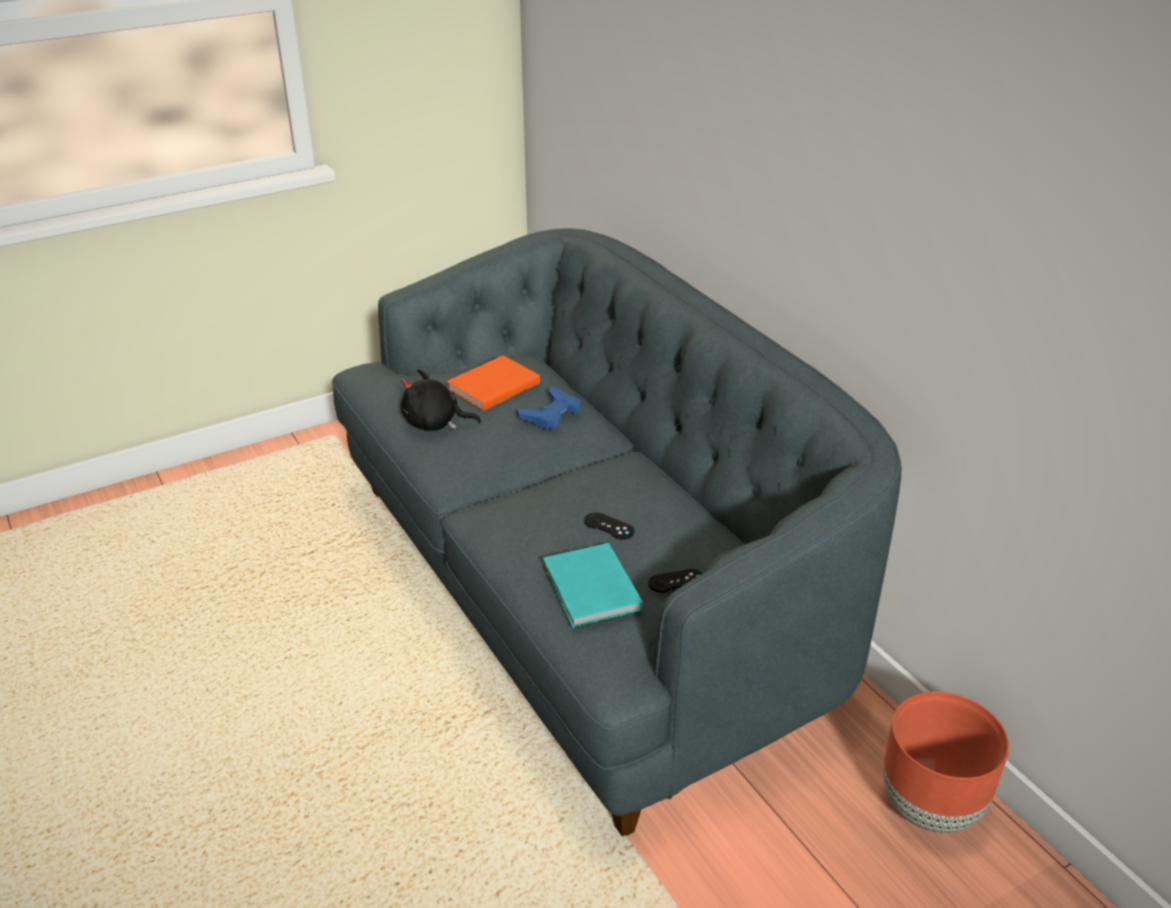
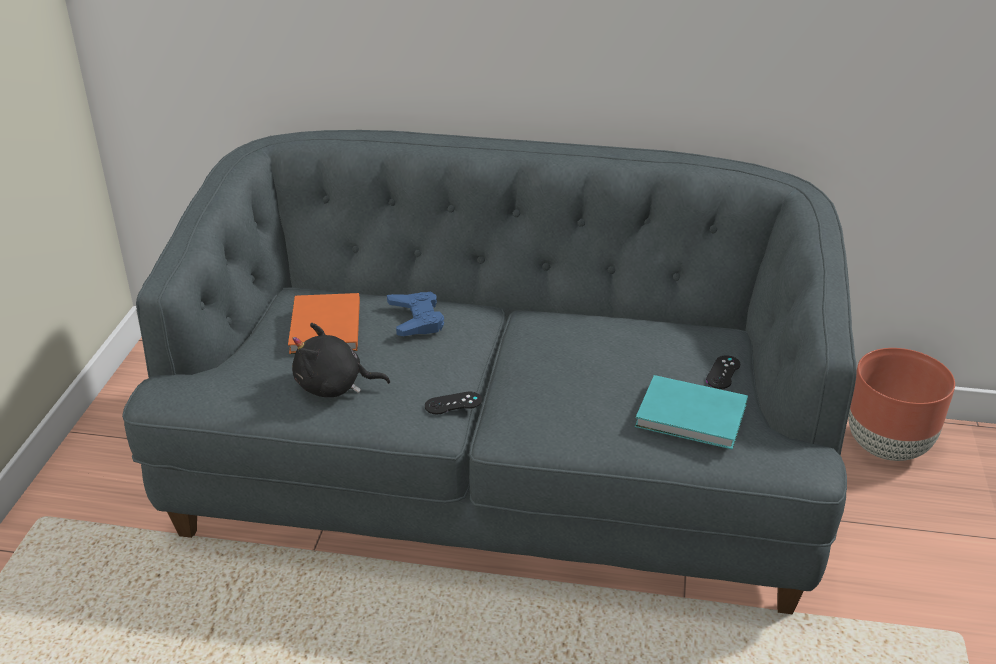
camera: 50 degrees left, 0 degrees up
(435, 423) = (334, 387): black plush toy -> black plush toy turned 45 degrees clockwise
(609, 526) = (620, 367): black game controller -> black game controller (453, 403)

